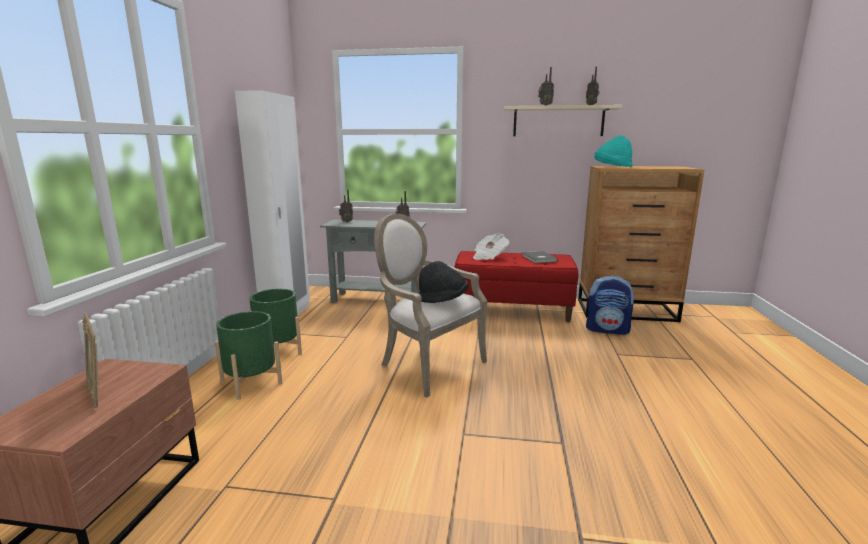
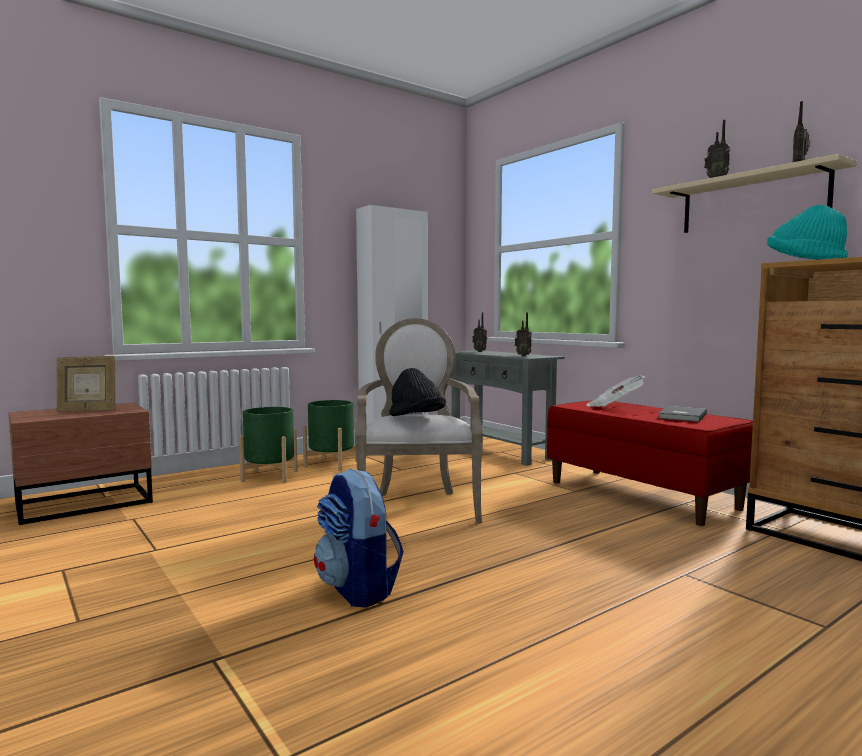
camera: 45 degrees right, 10 degrees down
(97, 391) = (87, 411): picture frame -> picture frame turned 90 degrees counterclockwise
(607, 330) = (746, 550): backpack -> backpack (358, 589)

